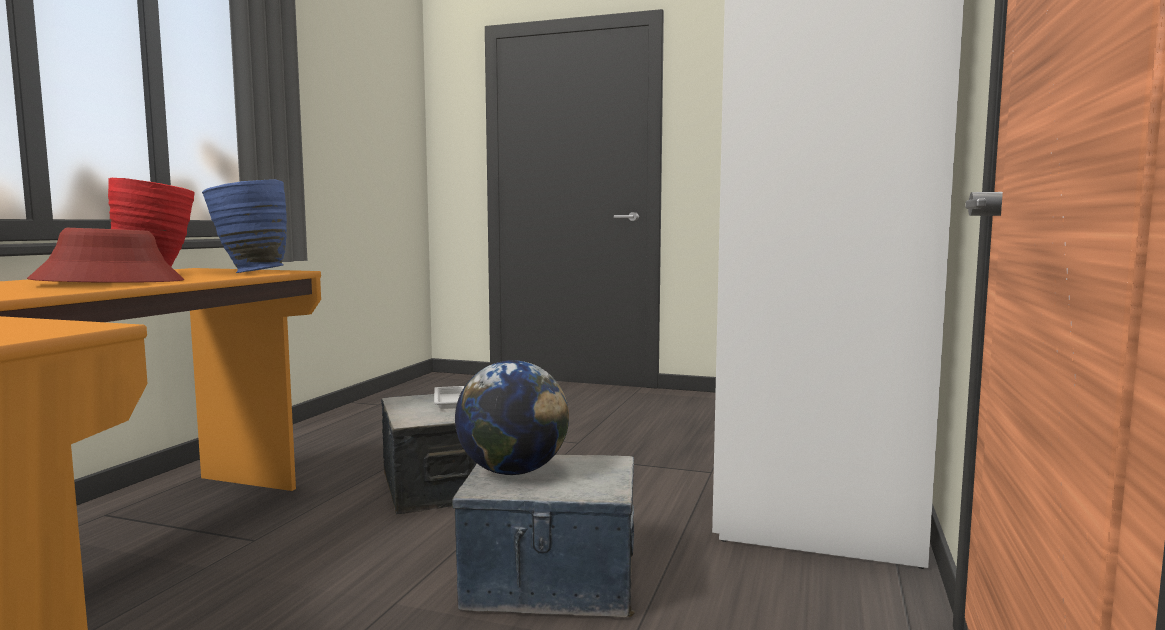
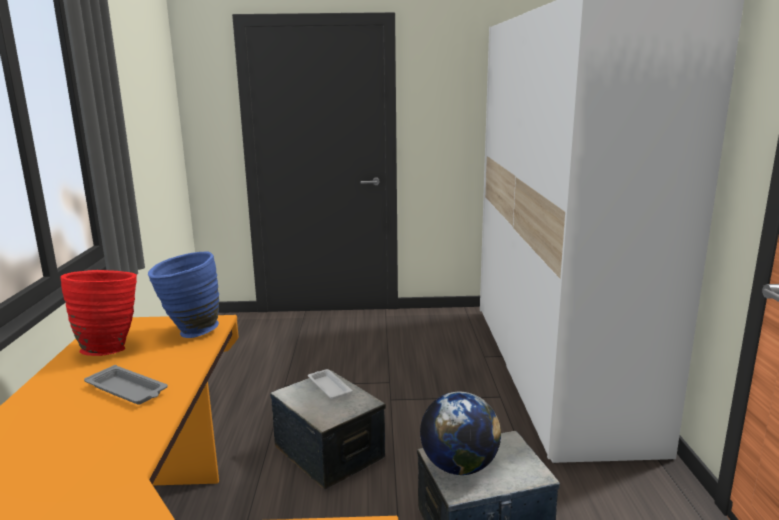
camera: 20 degrees left, 10 degrees up
(110, 282) = (128, 390): red hat -> grey tray

